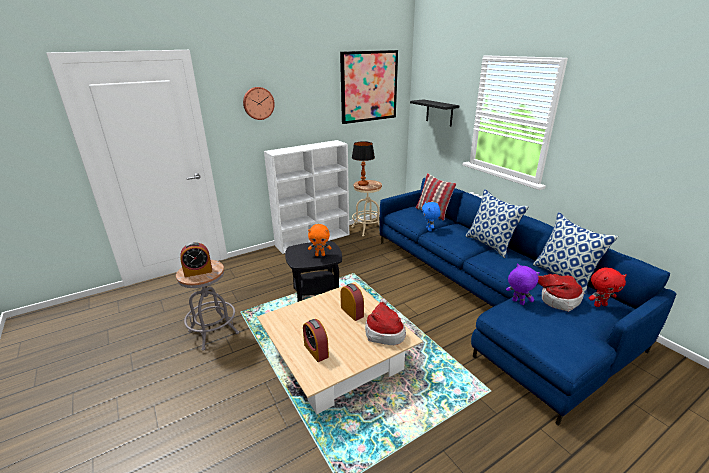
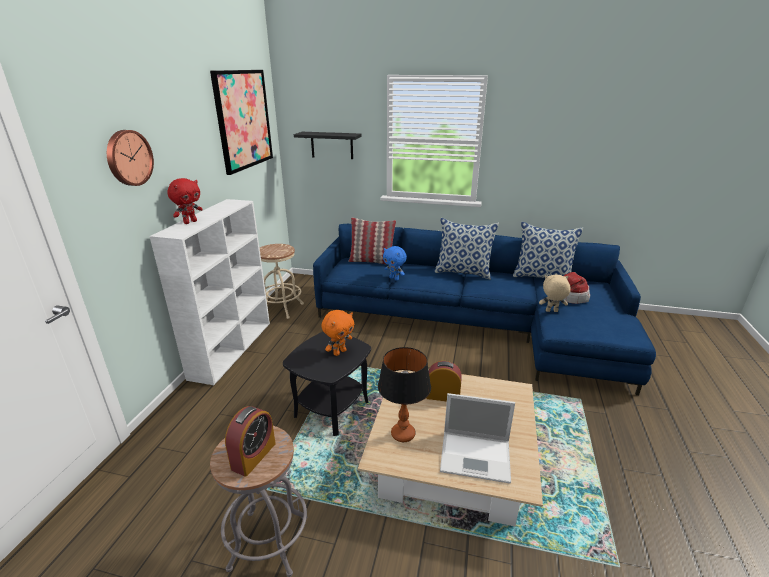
camera: 45 degrees left, 0 degrees up
(316, 351) = (477, 456): alarm clock -> laptop
(363, 184) = (269, 252): table lamp -> table lamp (402, 434)
(384, 331) = (496, 396): hat -> none
(517, 302) = (551, 311): purple plush toy -> beige plush toy
(599, 305) = (590, 288): red plush toy -> red plush toy (190, 222)

